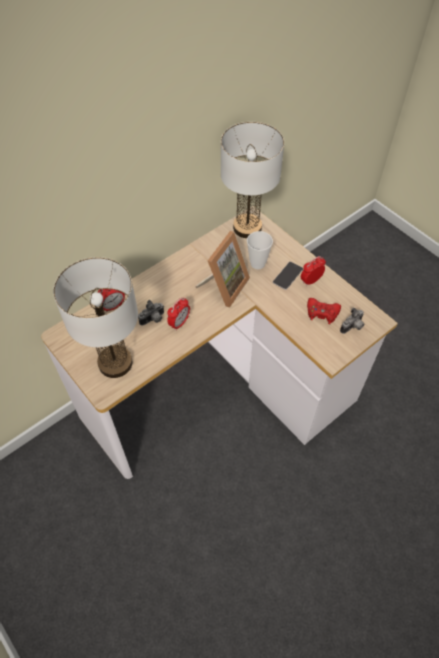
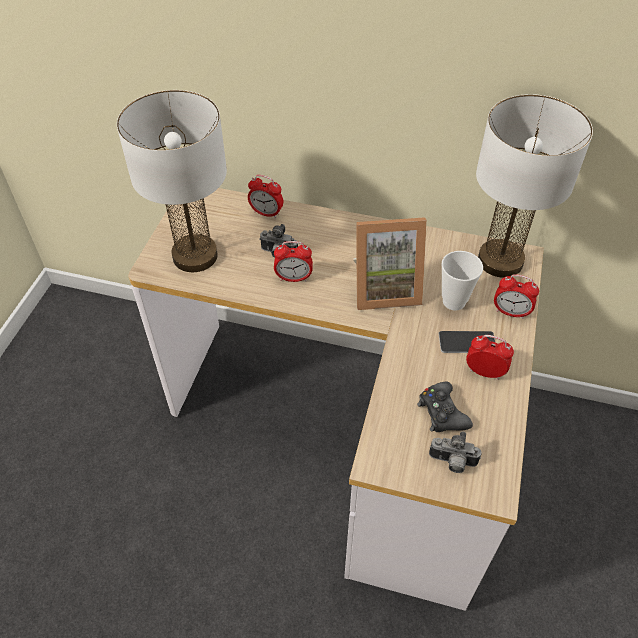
camera: 55 degrees right, 5 degrees down
(283, 246) = (510, 312): none -> alarm clock
(322, 313) = (442, 413): red game controller -> black game controller

